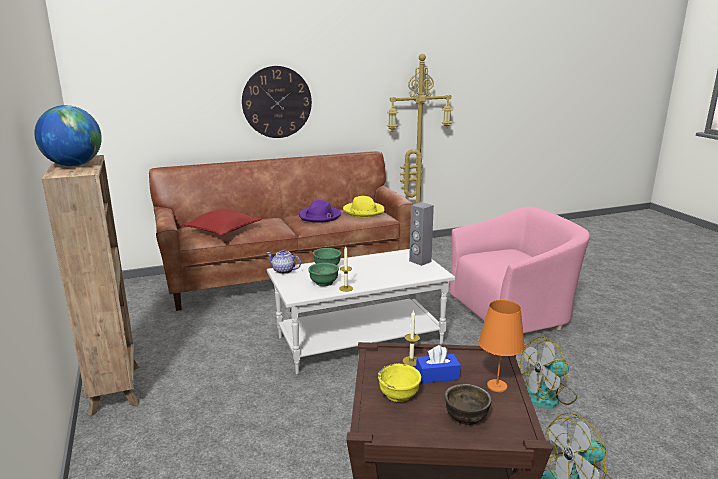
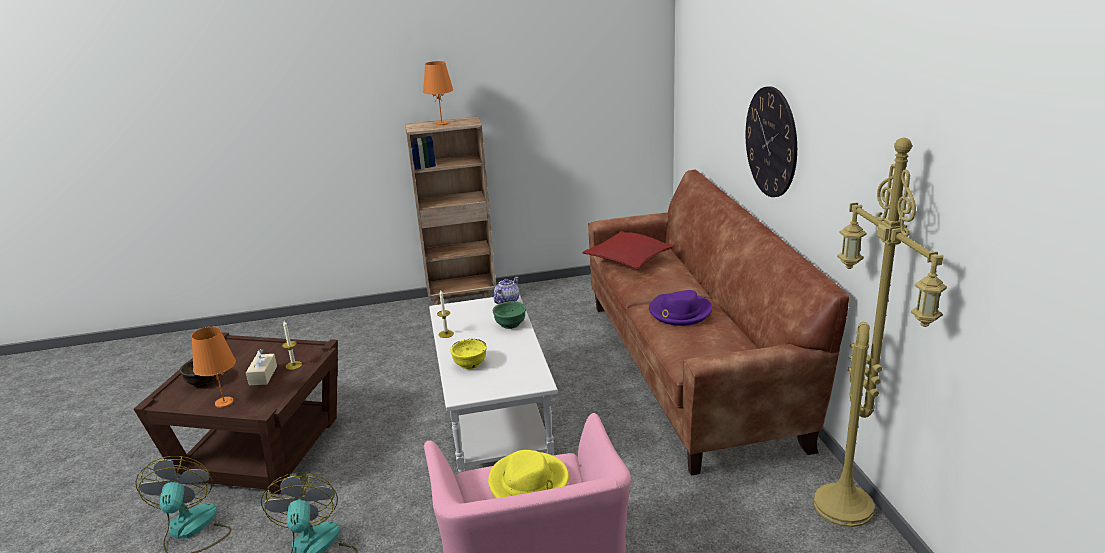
camera: 100 degrees right, 5 degrees up
(73, 165) = (441, 123): globe -> orange table lamp
(324, 283) = (466, 322): green bowl -> none
(363, 211) = (705, 345): yellow hat -> yellow hat (529, 483)
(398, 394) = (254, 356): yellow bowl -> yellow bowl (470, 363)
(420, 261) = (503, 385): grey speaker -> none
(437, 375) = (263, 375): blue tissue box -> beige tissue box

